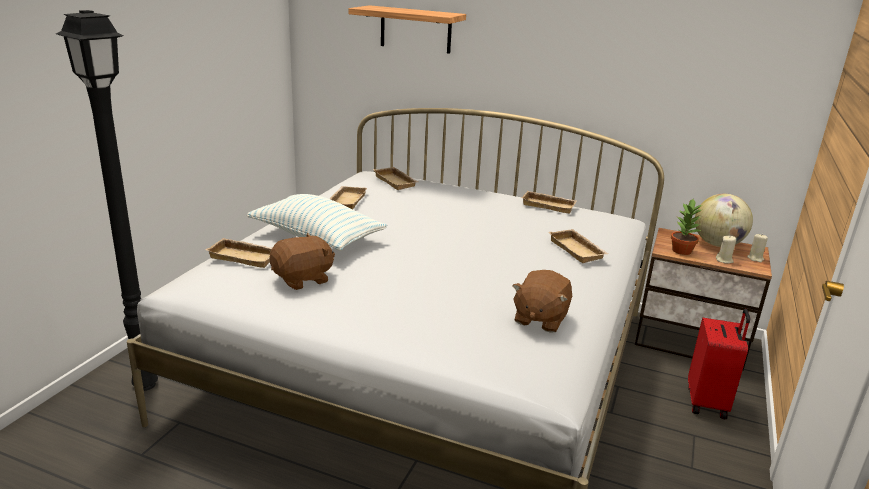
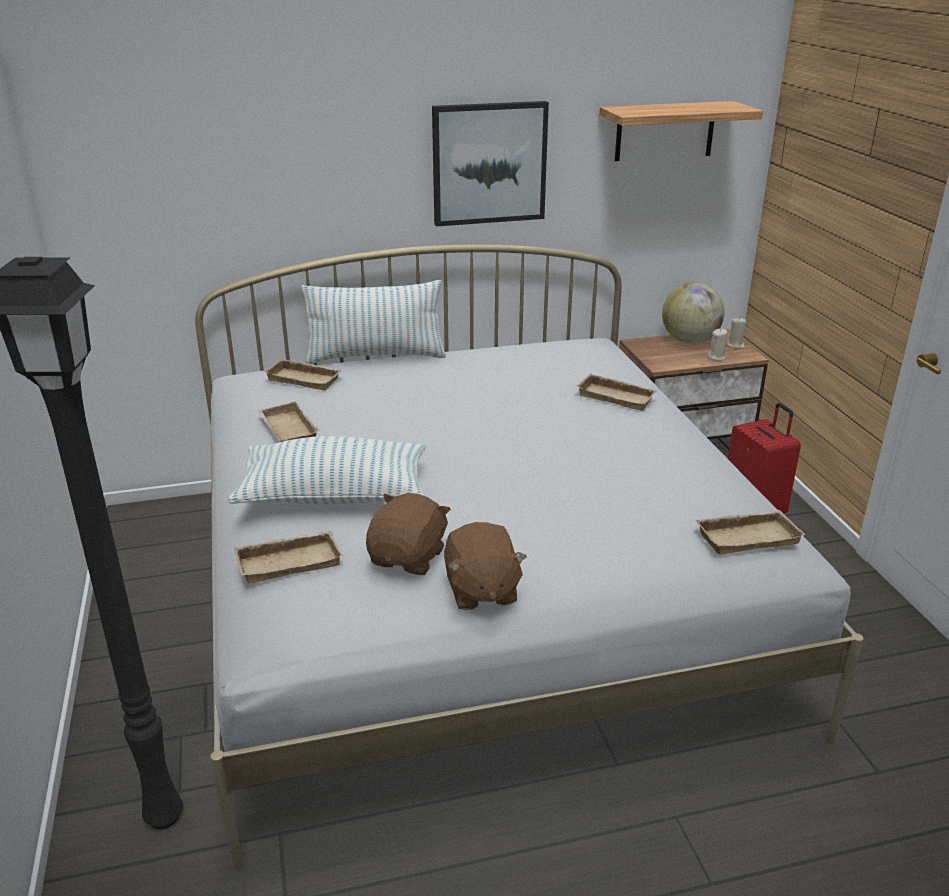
camera: 35 degrees left, 5 degrees up
(415, 29) = (265, 153): shelf -> shelf (665, 131)
(457, 184) = (376, 356): none -> pillow
(539, 319) = (696, 491): brown plush toy -> brown plush toy (481, 590)
(549, 205) = (515, 351): beige tray -> beige tray (747, 536)
(567, 61) = (489, 163): none -> picture
(682, 251) = (673, 360): potted plant -> none

